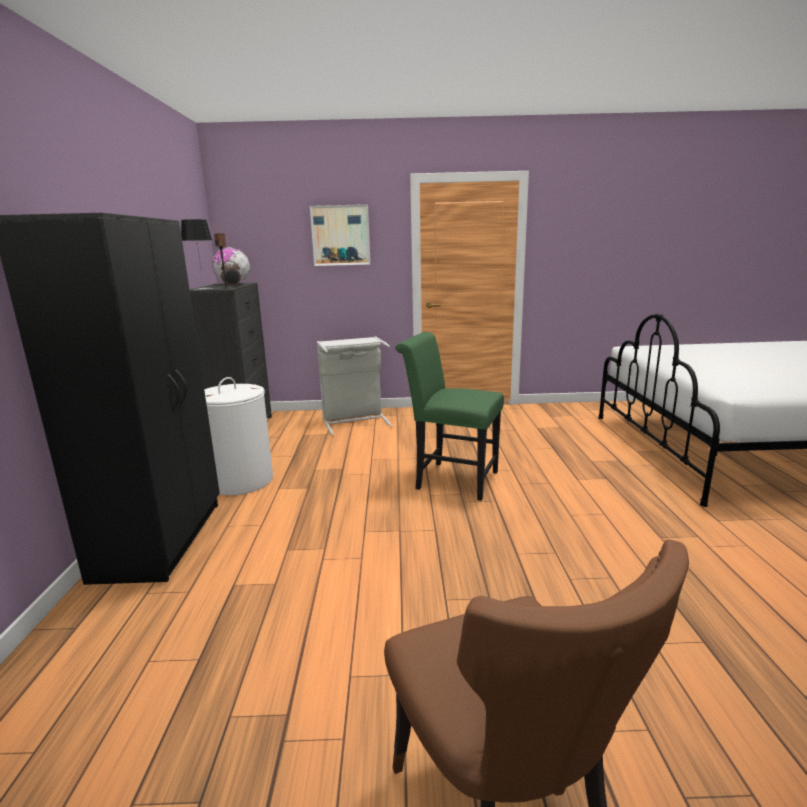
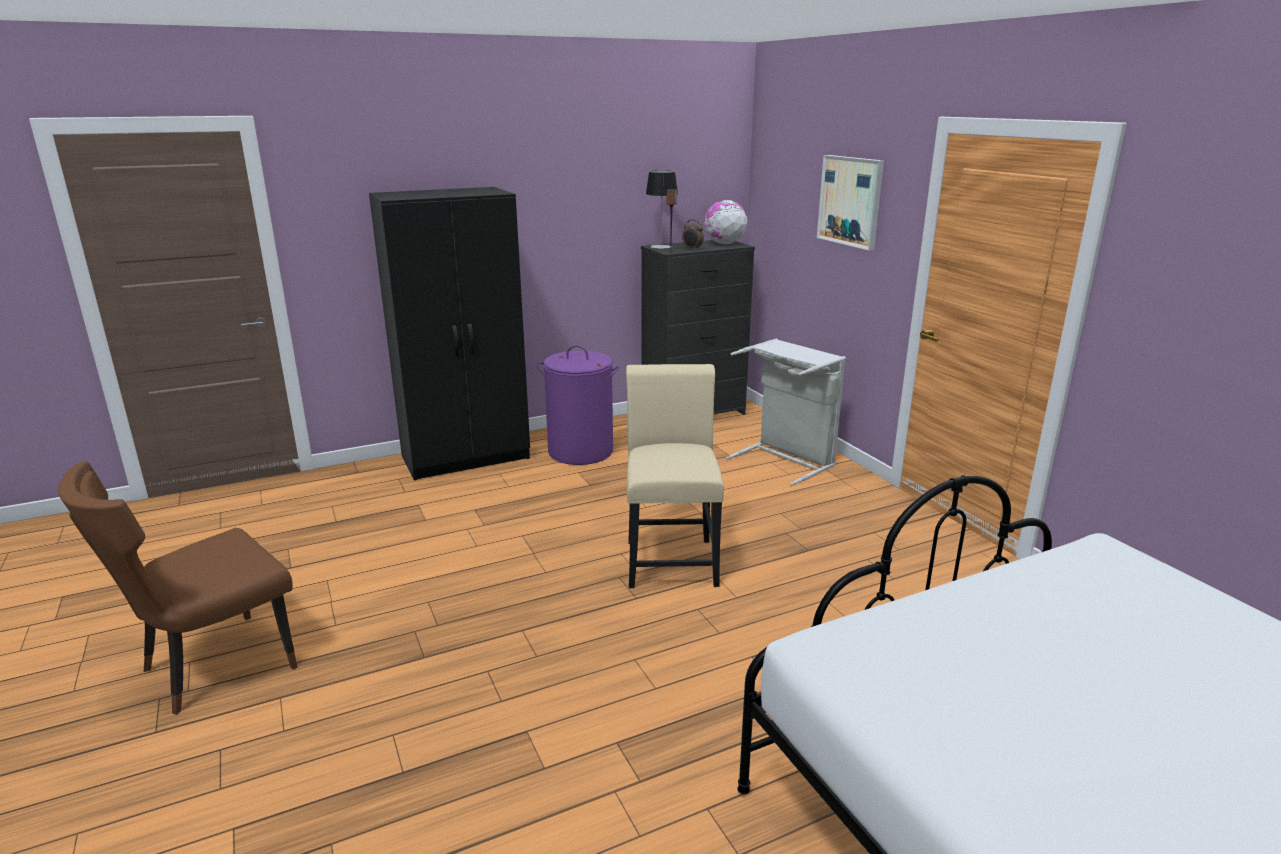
camera: 65 degrees right, 5 degrees up
(240, 481) = (581, 451): white laundry basket -> purple laundry basket
(451, 479) = (670, 558): green chair -> beige chair

